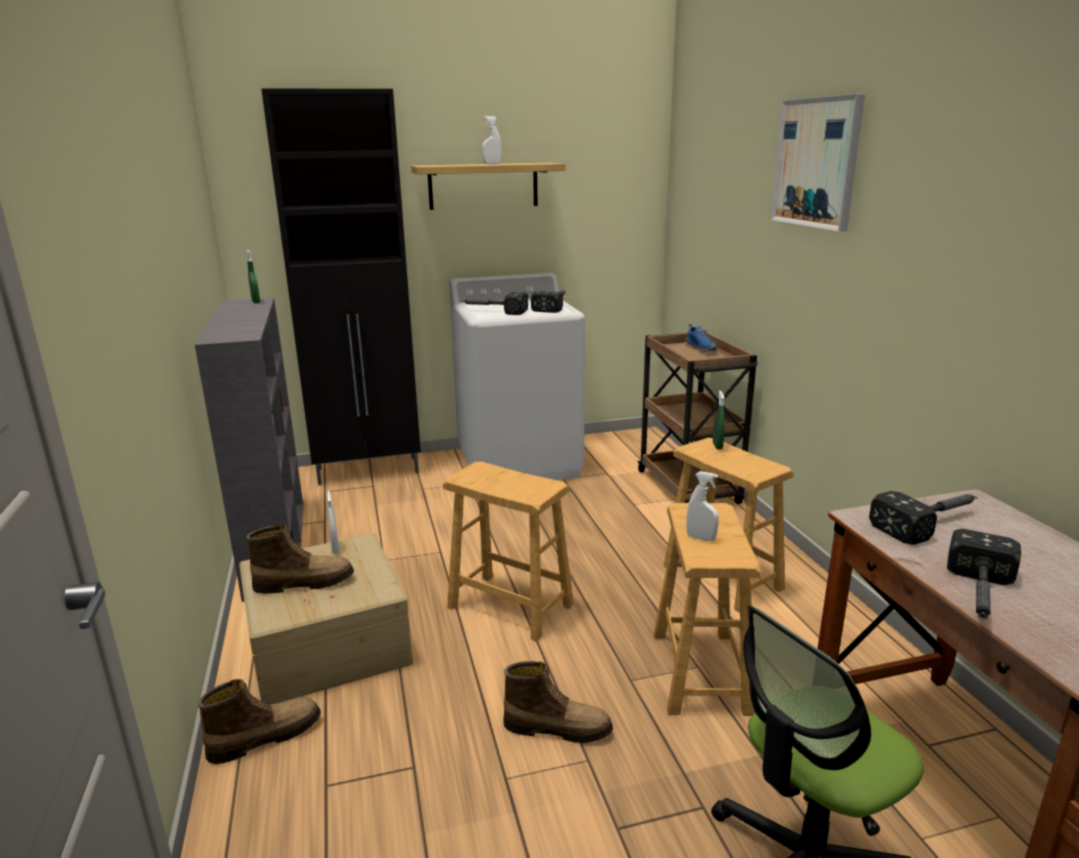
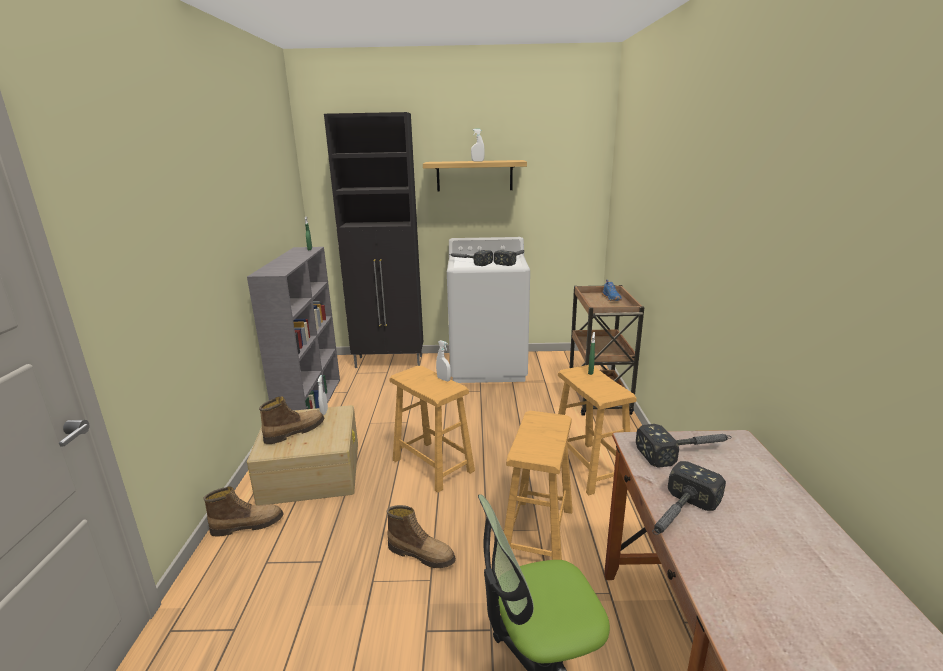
camera: 15 degrees right, 0 degrees up
(304, 582) = (294, 432): boot -> boot turned 45 degrees counterclockwise
(701, 538) = (531, 439): white spray bottle -> white spray bottle (443, 379)
(817, 163) = (682, 166): picture -> none

